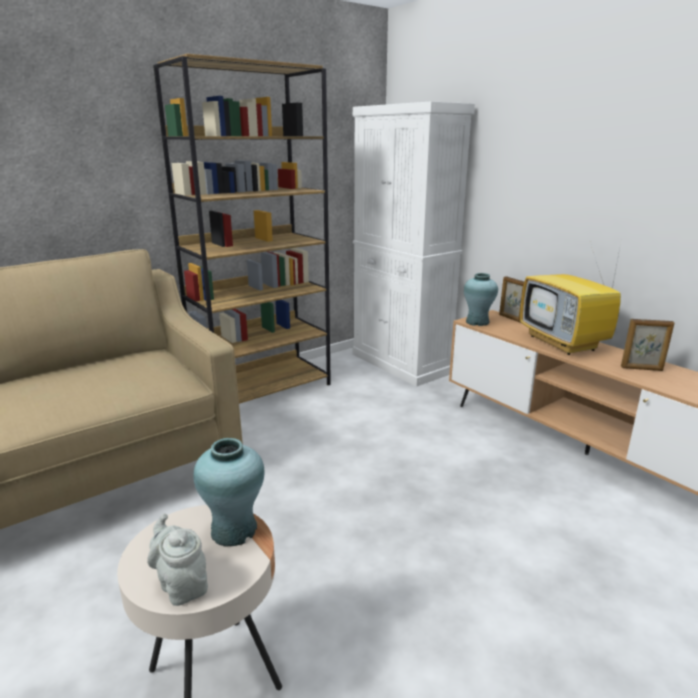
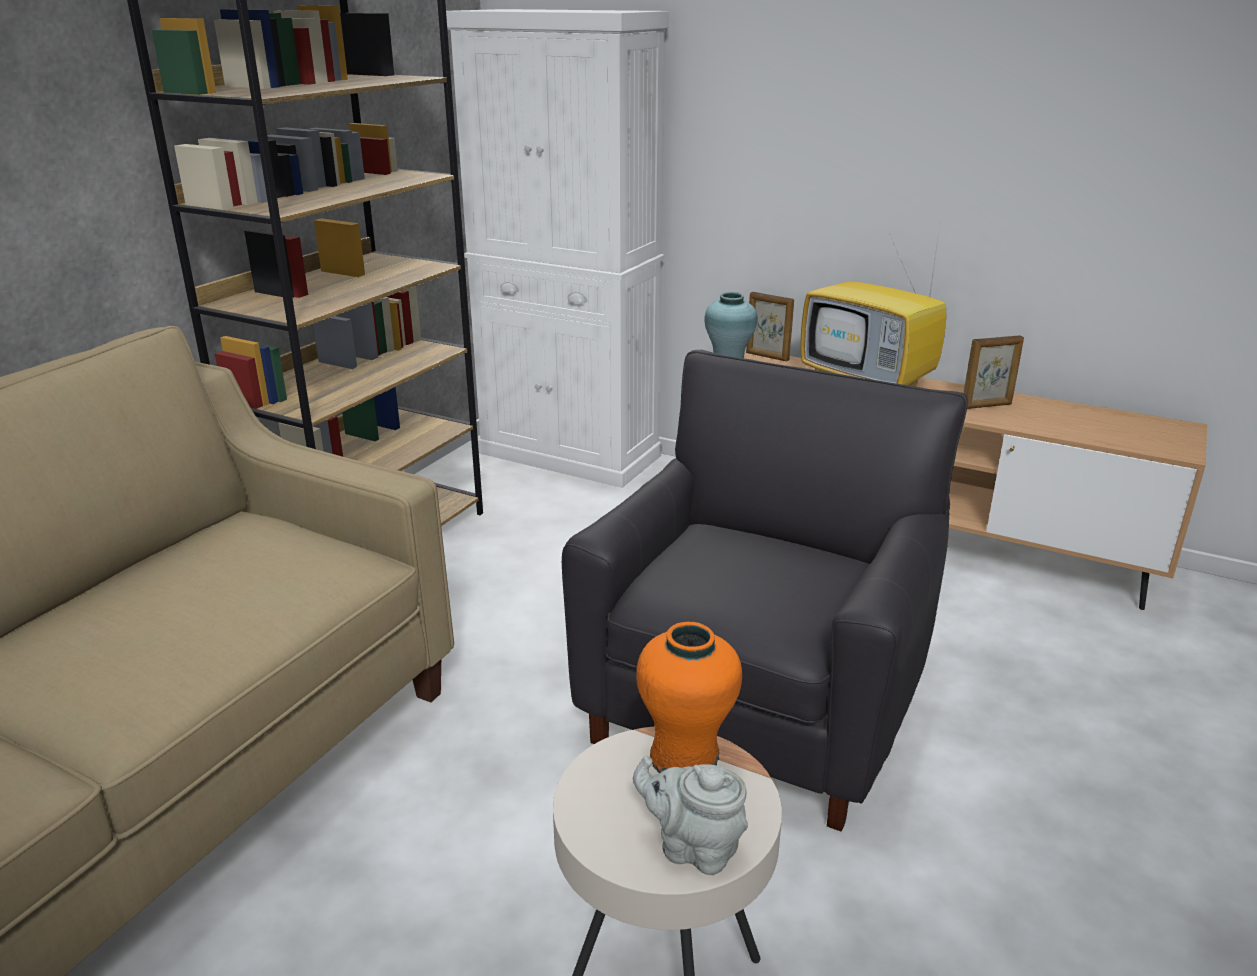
camera: 25 degrees left, 5 degrees up
(234, 530) = (685, 757): turquoise vase -> orange vase
(401, 531) = (758, 708): none -> black armchair

